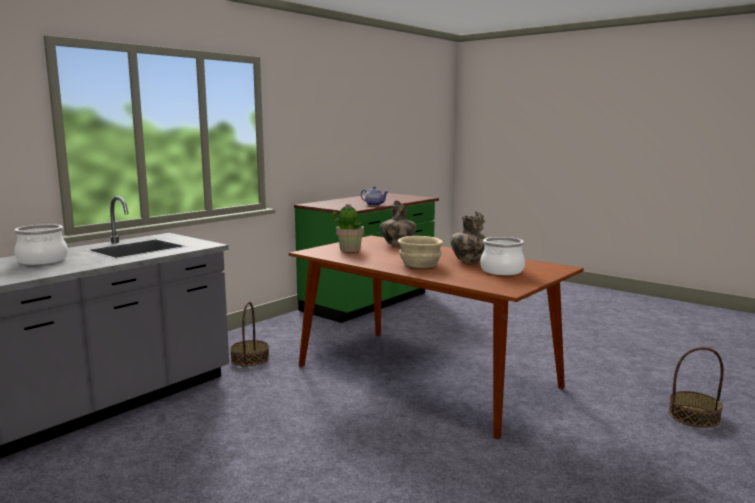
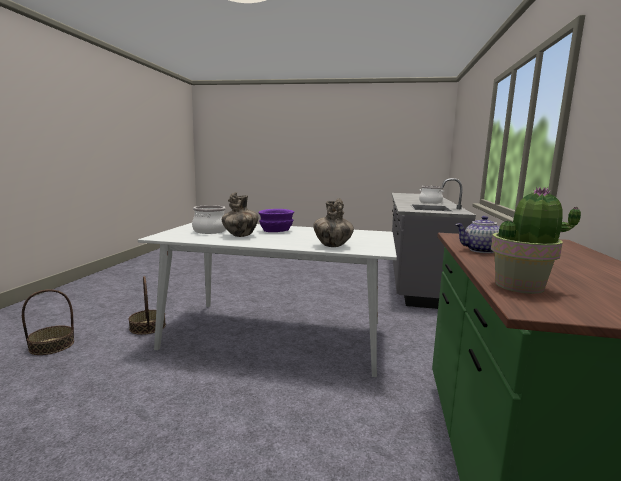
camera: 150 degrees right, 0 degrees up
(250, 359) = (419, 320): basket -> basket (148, 327)
(349, 249) = (357, 237): potted plant -> potted plant (520, 286)
(420, 264) = (276, 230): beige bowl -> purple bowl
(424, 376) = (277, 334): brown dining table -> white dining table

